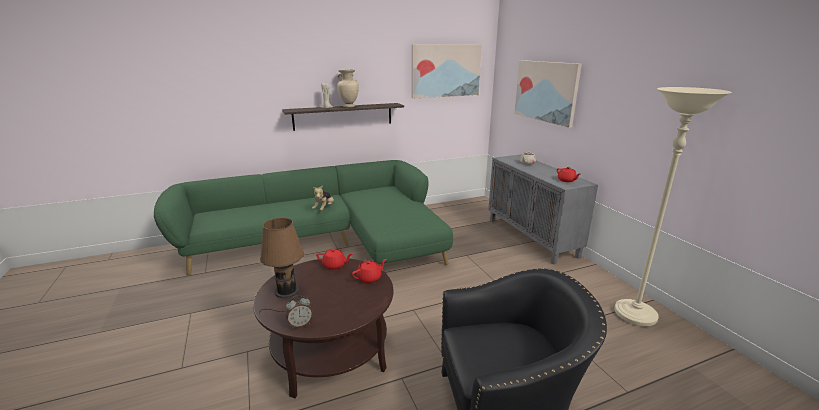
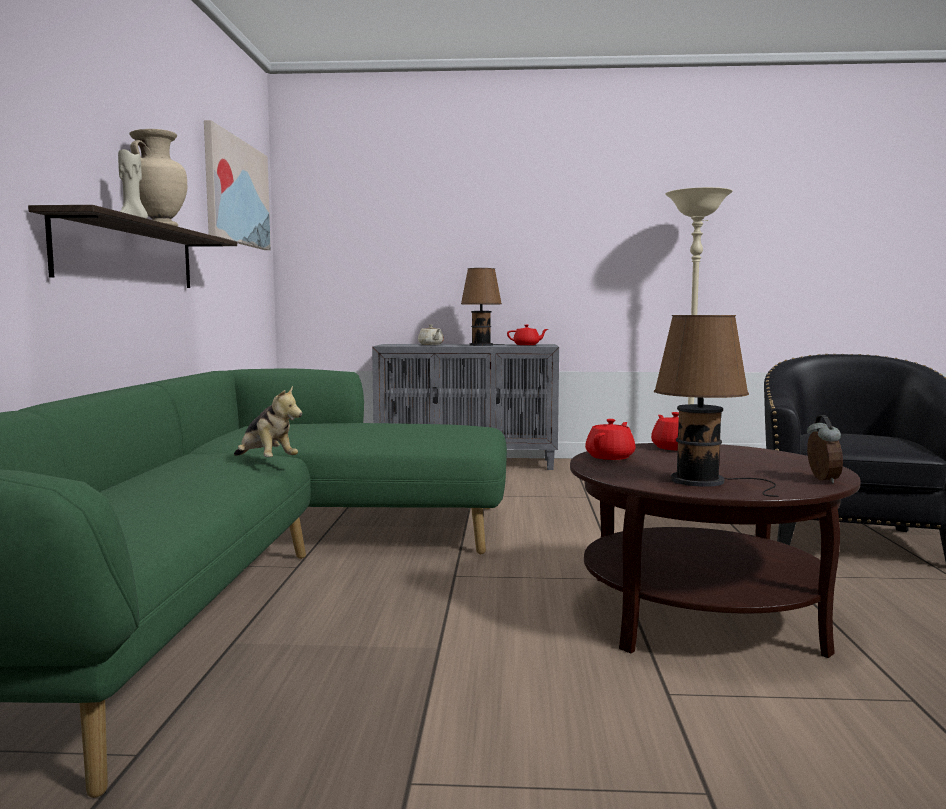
camera: 65 degrees left, 15 degrees down
(543, 172) = (481, 345): none -> brown table lamp
(546, 91) = (422, 232): picture -> none

